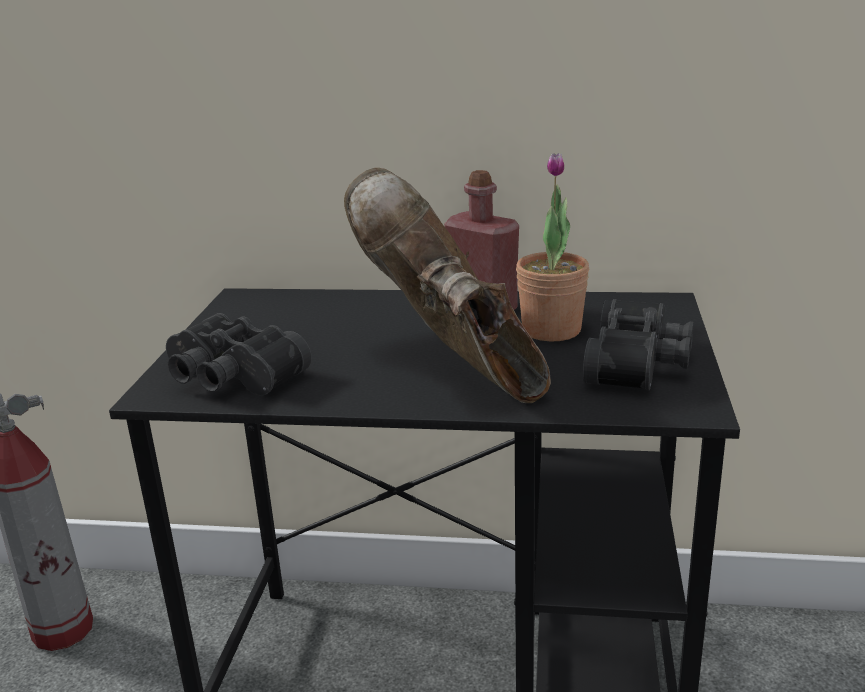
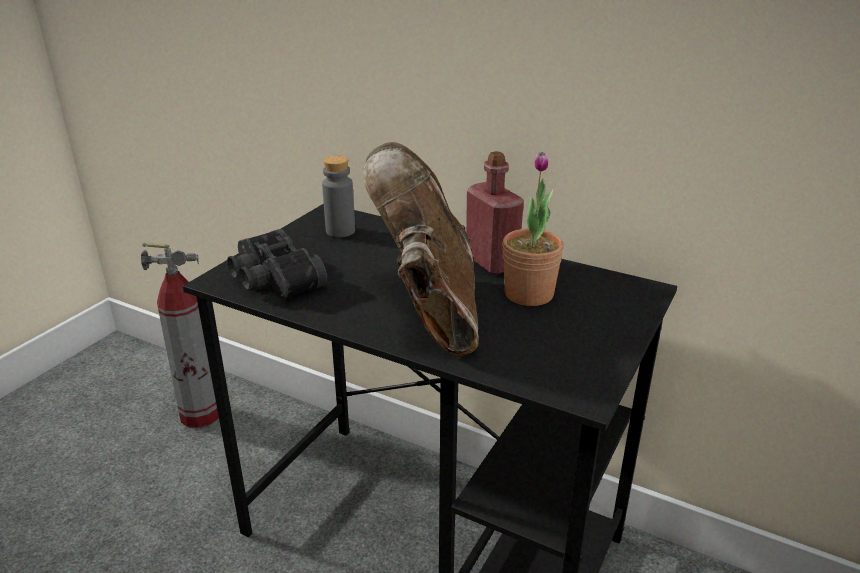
camera: 20 degrees right, 5 degrees up
(273, 312) = (340, 231): none -> grey bottle
(640, 364) = (574, 343): black binoculars -> none

